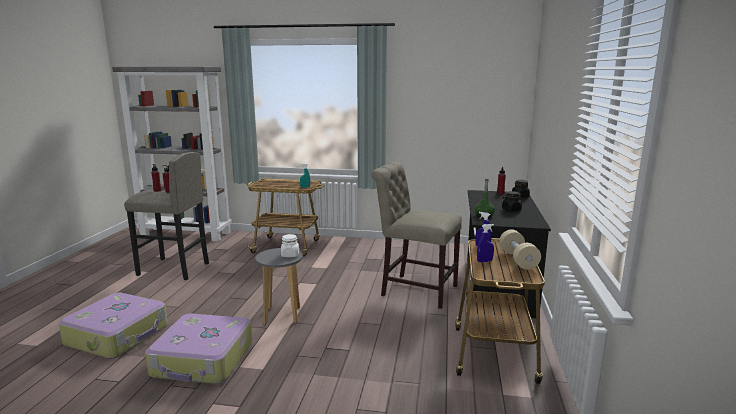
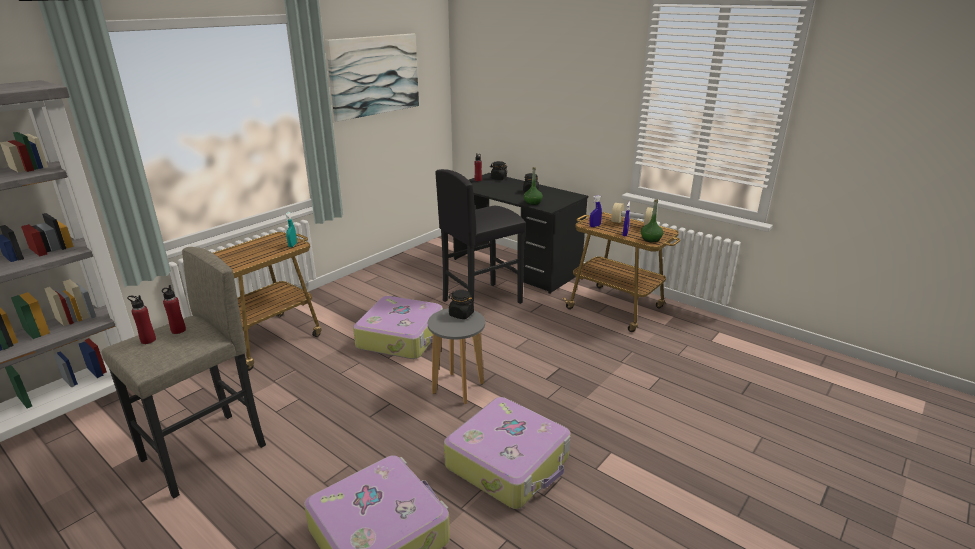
camera: 60 degrees left, 10 degrees up
(290, 255) = (461, 314): white jar -> black jar
(329, 278) = (402, 337): none -> suitcase
(415, 289) = (481, 301): beige chair -> black stool
(439, 88) = (374, 75): none -> picture
(490, 273) = (650, 239): none -> green bottle

